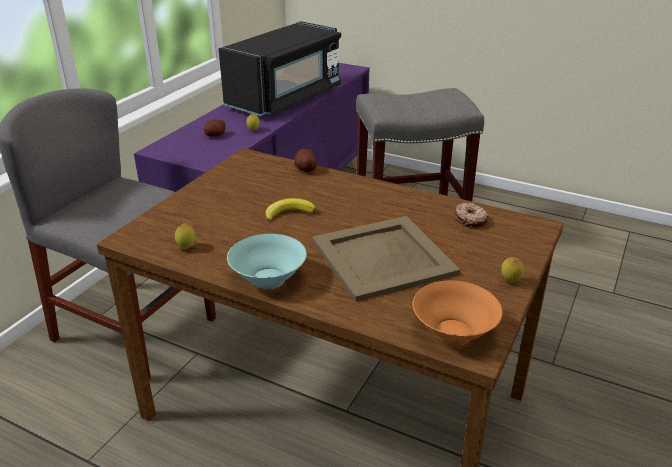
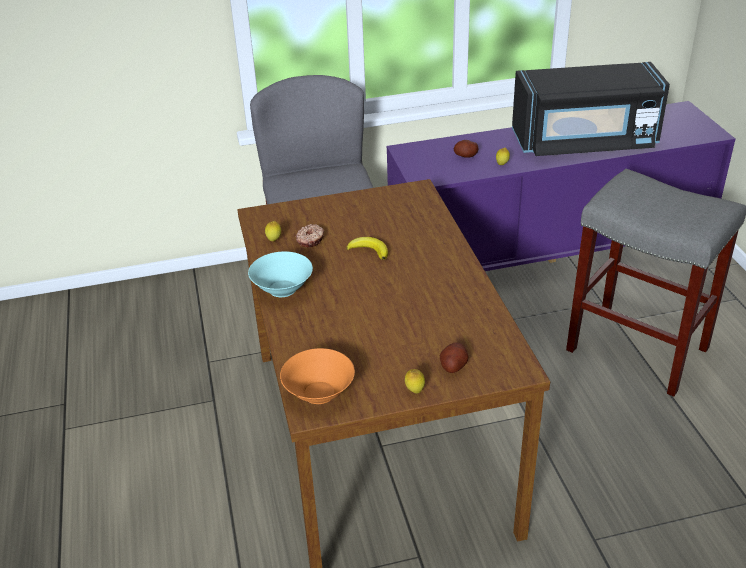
camera: 50 degrees right, 5 degrees up
(305, 169) = (440, 221): potato -> potato (453, 366)
(383, 256) = (370, 318): beige tray -> none
(470, 219) = (480, 332): donut -> donut (311, 240)

